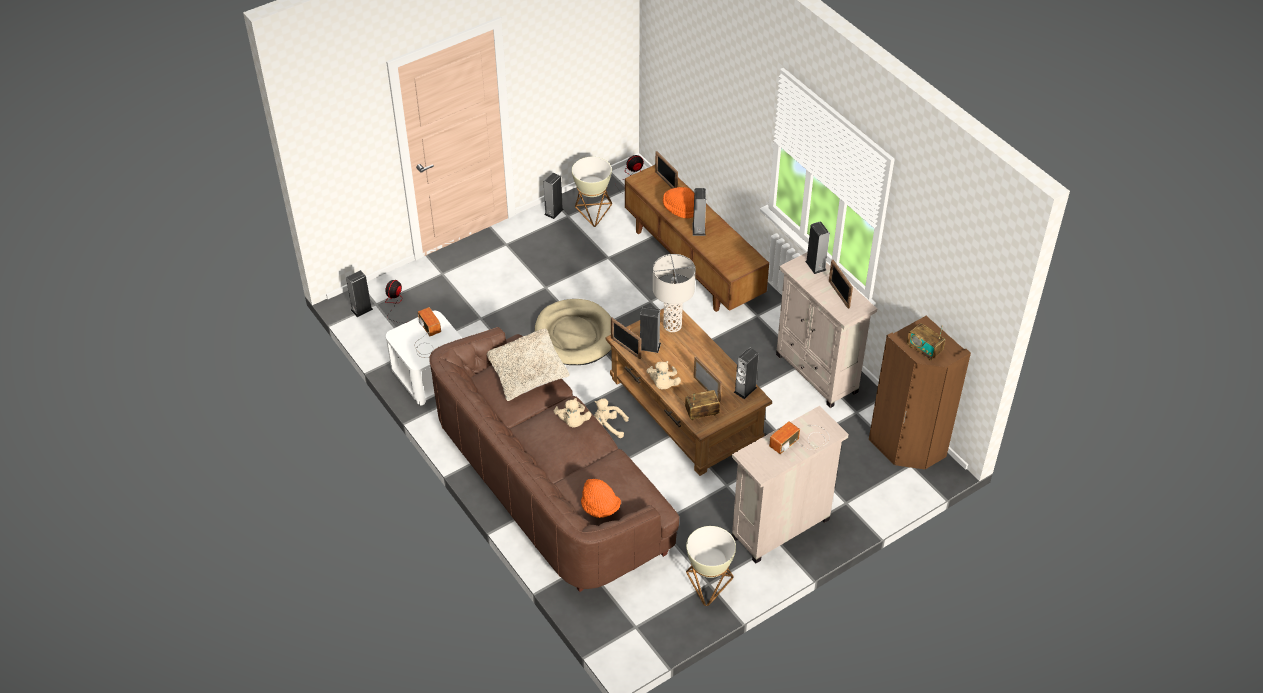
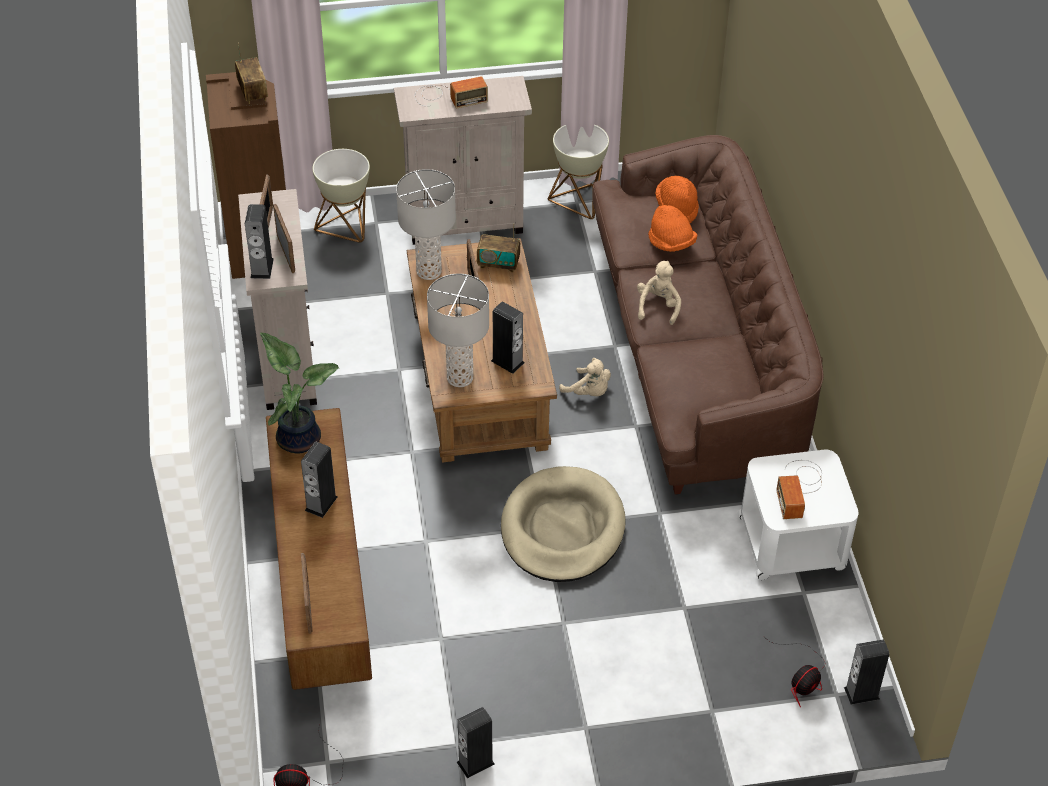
camera: 155 degrees left, 0 degrees up
(527, 372) = (685, 380): beige pillow -> none
(593, 212) = (412, 736): planter -> planter (345, 228)
(625, 348) = (540, 370): picture frame -> picture frame (286, 253)
(663, 384) = (522, 311): beige plush toy -> none
(680, 209) = (323, 548): orange hat -> orange hat (671, 243)
(739, 257) = (299, 437): none -> potted plant
(745, 390) = (428, 271): speaker -> white table lamp

